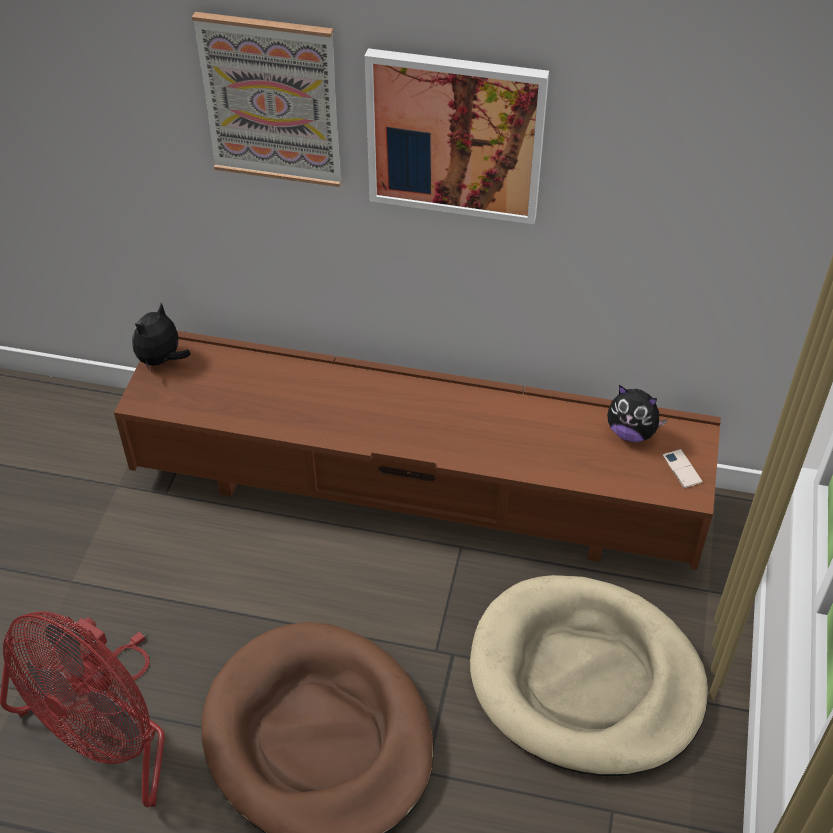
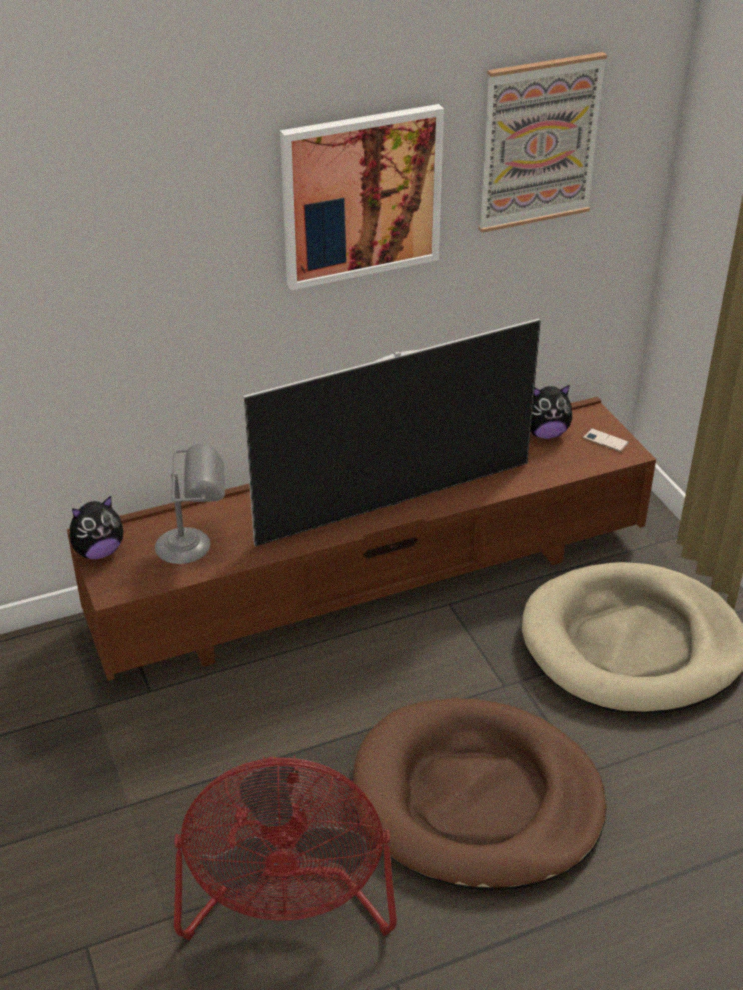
camera: 35 degrees left, 10 degrees down
(161, 360) = (98, 551): plush toy -> plush toy turned 120 degrees counterclockwise
(235, 390) = (194, 543): none -> grey table lamp
(271, 100) = (187, 216): picture -> picture (539, 142)
(427, 434) = (394, 502): none -> television

